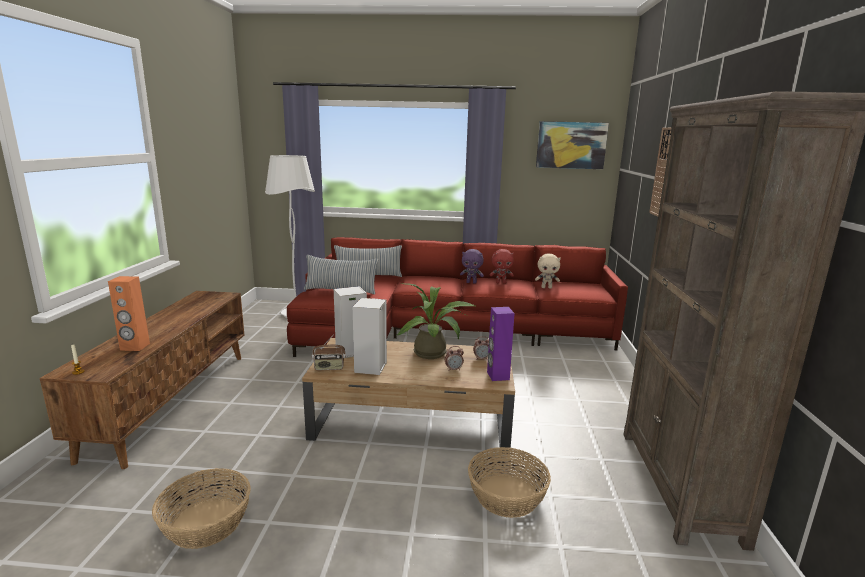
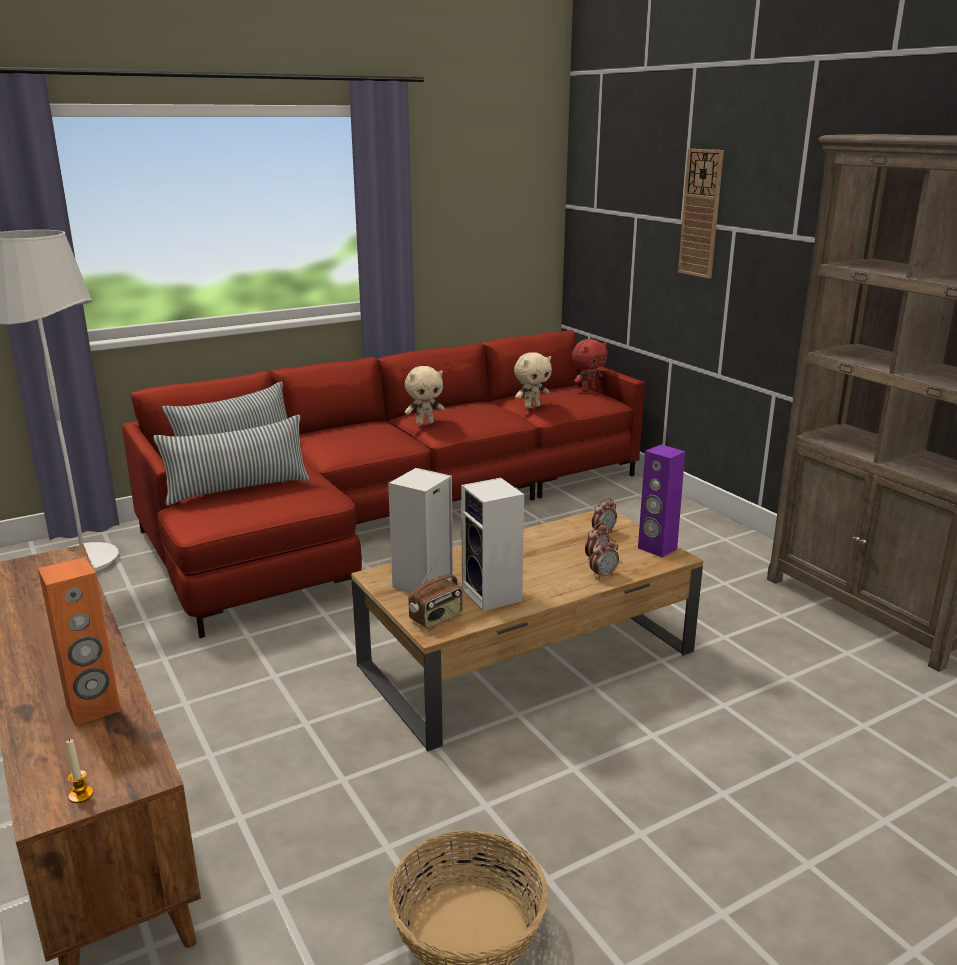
camera: 35 degrees left, 5 degrees up
(434, 353) = (537, 546): potted plant -> none
(442, 378) = (603, 575): none -> alarm clock
(471, 282) = (425, 423): purple plush toy -> beige plush toy
(501, 282) = (468, 413): red plush toy -> red plush toy (588, 390)
(507, 495) = (753, 699): basket -> none
(571, 145) = (501, 173): picture -> none

